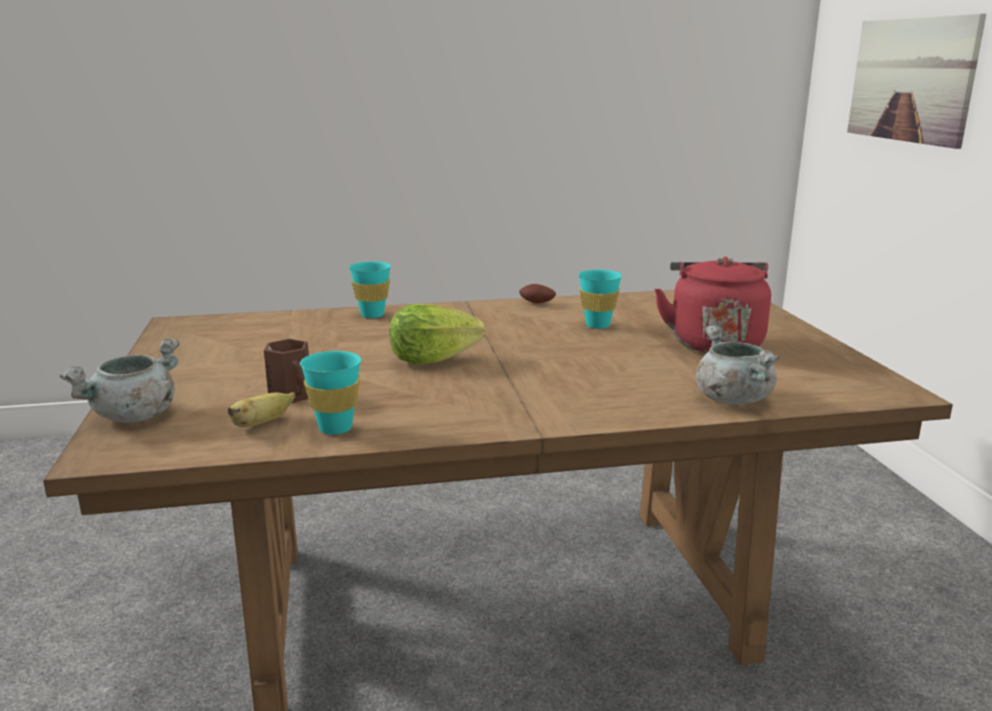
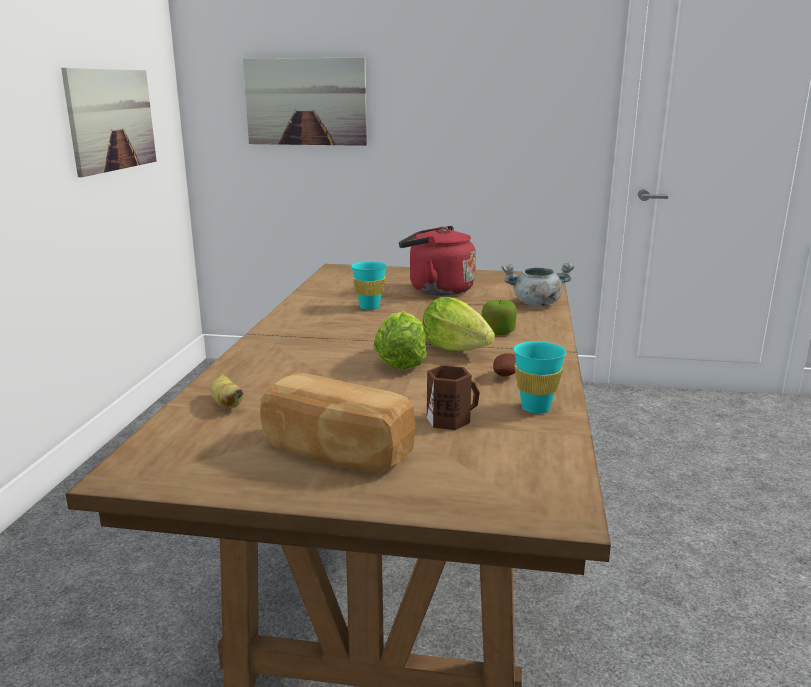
camera: 70 degrees left, 0 degrees up
(134, 416) = (461, 497): grey cooking pot -> none
(215, 367) = (335, 452): none -> bread
(262, 423) = (511, 435): banana -> banana (226, 404)
(372, 315) = (242, 370): turquoise cup -> none
(493, 376) = (455, 349): none -> lettuce
(537, 303) = (290, 314): potato -> potato (507, 375)
(577, 389) = (498, 331): none -> apple
(661, 91) = (112, 119): none -> picture

